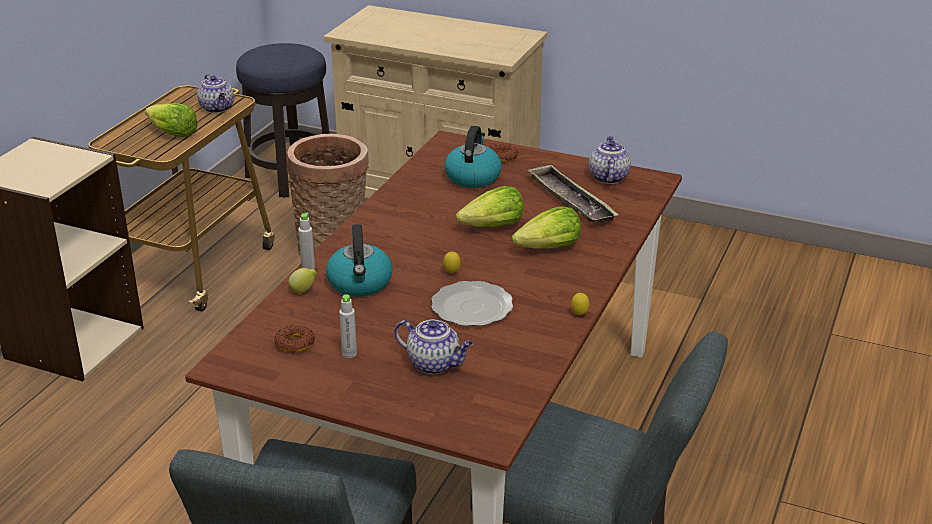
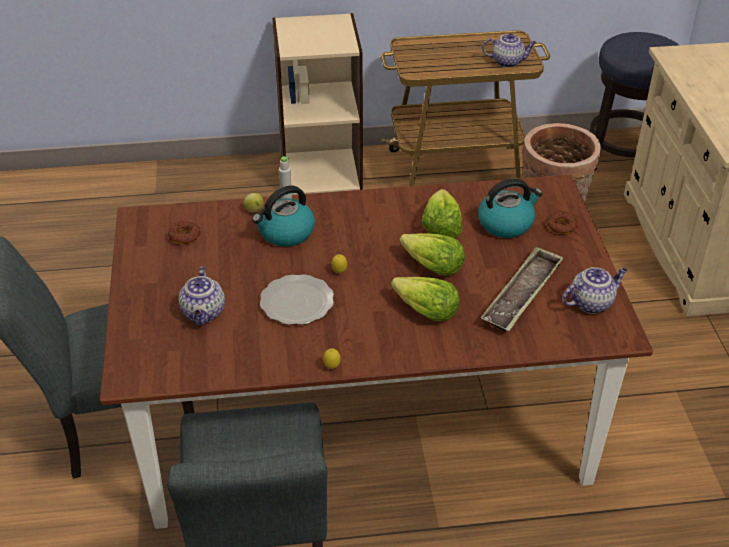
camera: 60 degrees right, 10 degrees up
(172, 133) = (447, 62): lettuce -> lettuce (440, 228)
(217, 108) = (508, 62): teapot -> teapot turned 120 degrees counterclockwise
(349, 354) = (189, 266): grey bottle -> none

